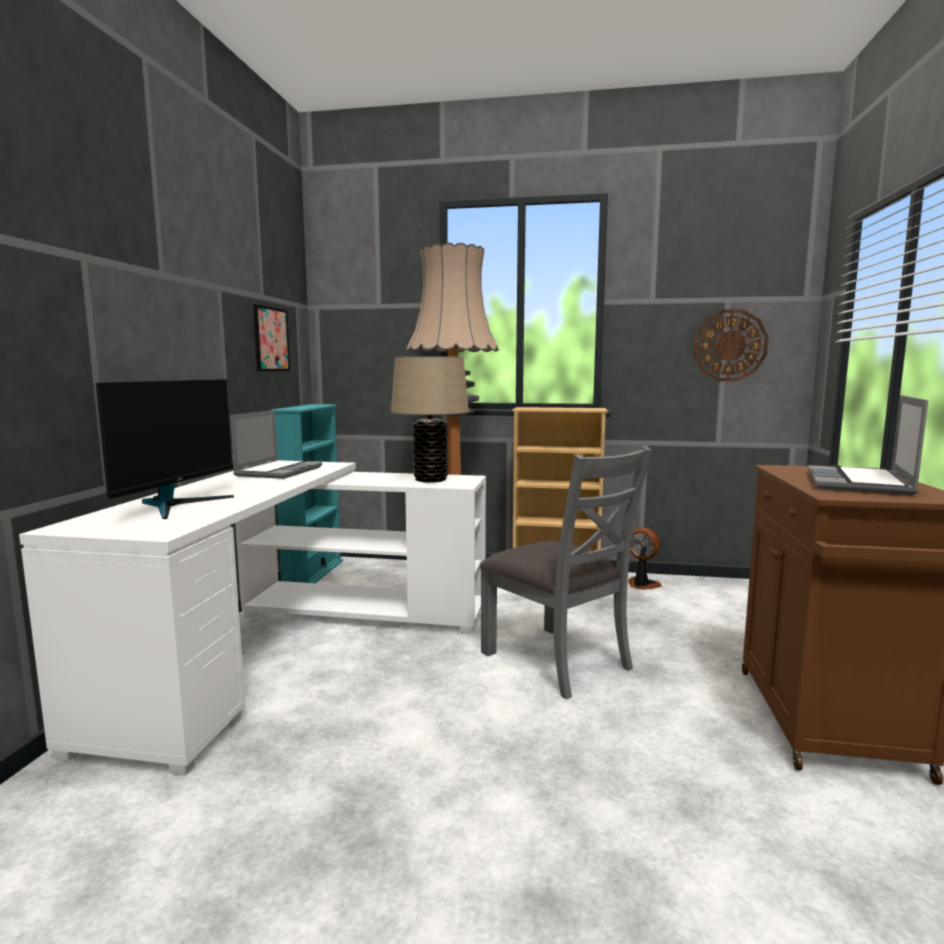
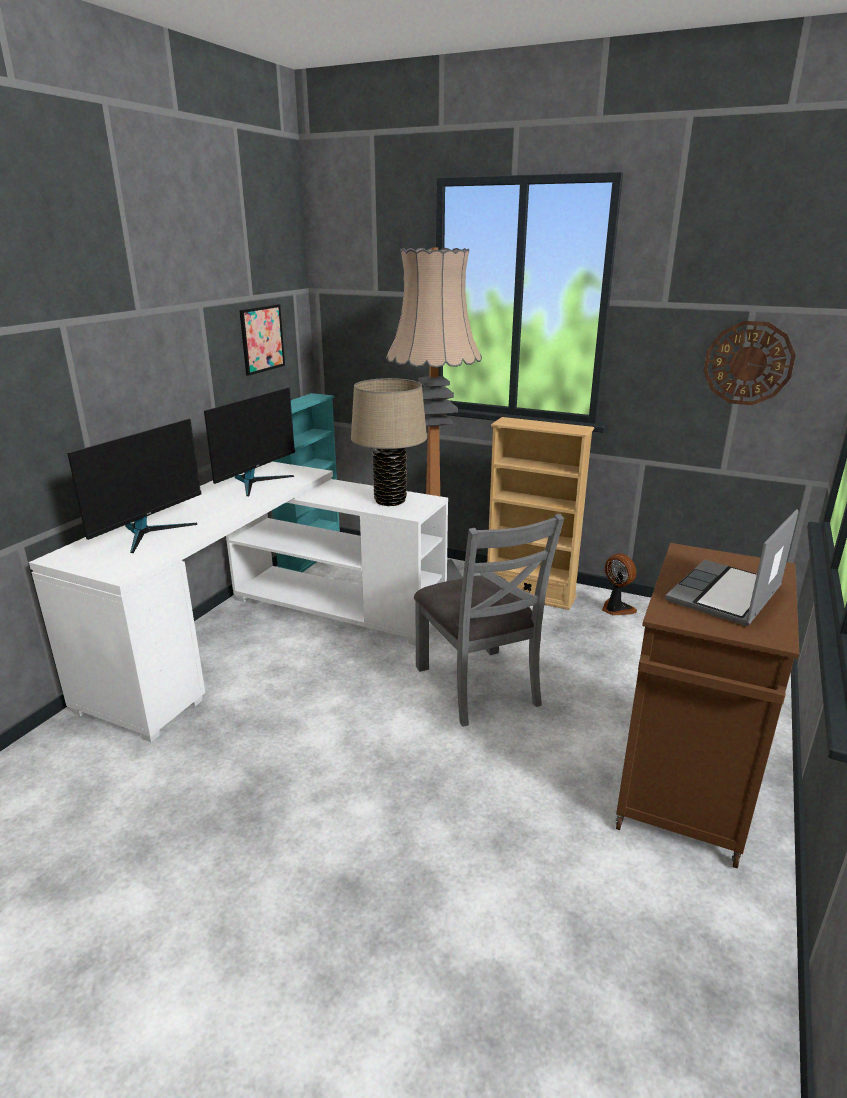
camera: 15 degrees right, 15 degrees up
(279, 471) = (256, 482): laptop -> monitor

